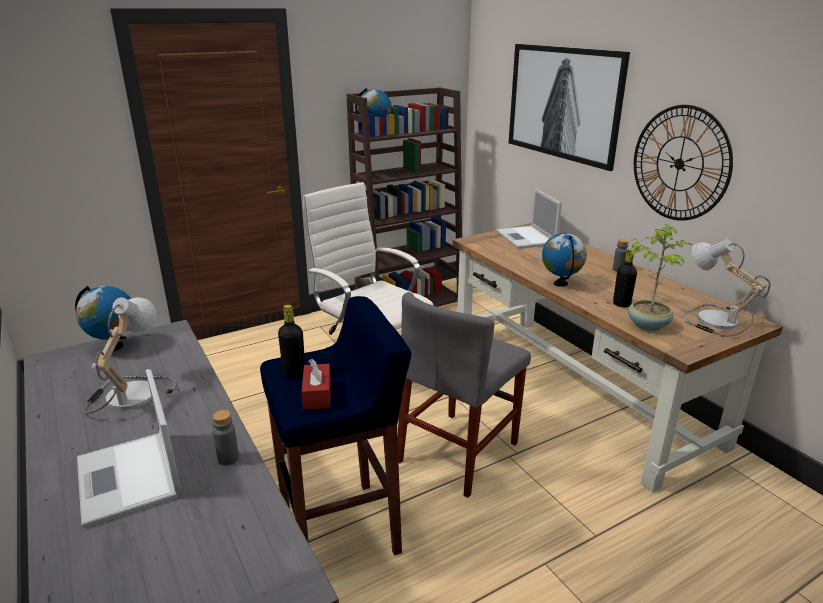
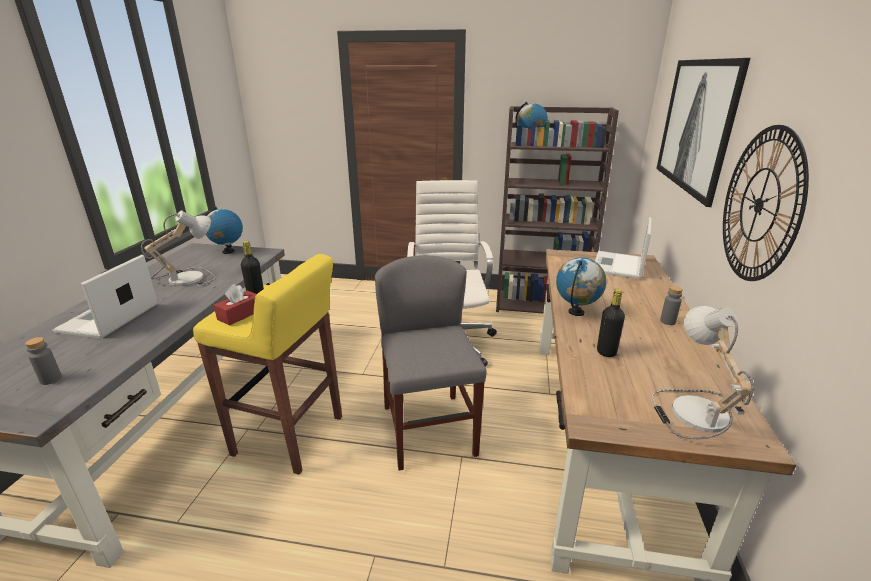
camera: 40 degrees right, 0 degrees up
(228, 458) = (153, 331): grey bottle -> grey bottle (51, 379)
(342, 530) = (290, 436): blue stool -> yellow stool
(458, 452) = (428, 430): grey chair -> grey chair turned 90 degrees clockwise
(648, 325) = (598, 382): potted plant -> none

